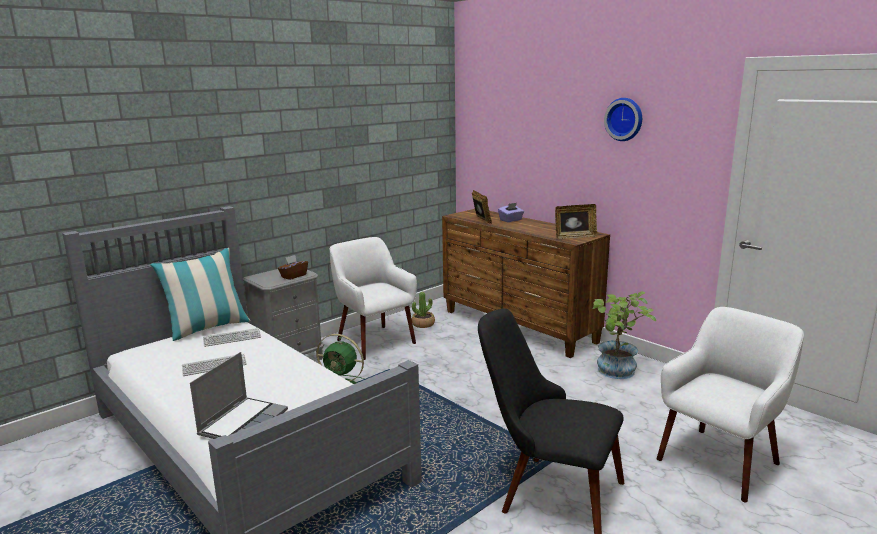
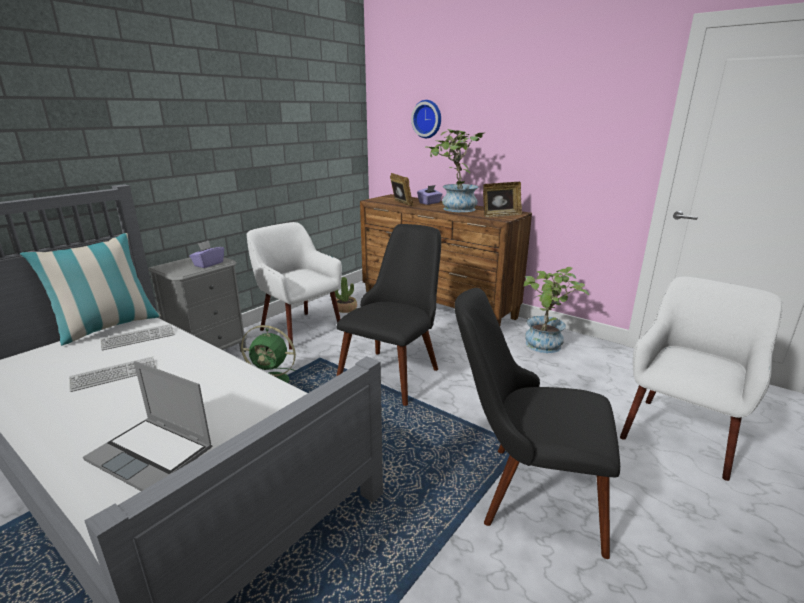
camera: 10 degrees left, 5 degrees up
(243, 422) = (153, 454): laptop -> laptop turned 105 degrees clockwise
(293, 276) = (208, 264): brown tissue box -> purple tissue box
(458, 385) = (395, 370): none -> black chair
(532, 228) = (454, 209): none -> potted plant
(625, 119) = (552, 92): wall clock -> wall clock (428, 119)

